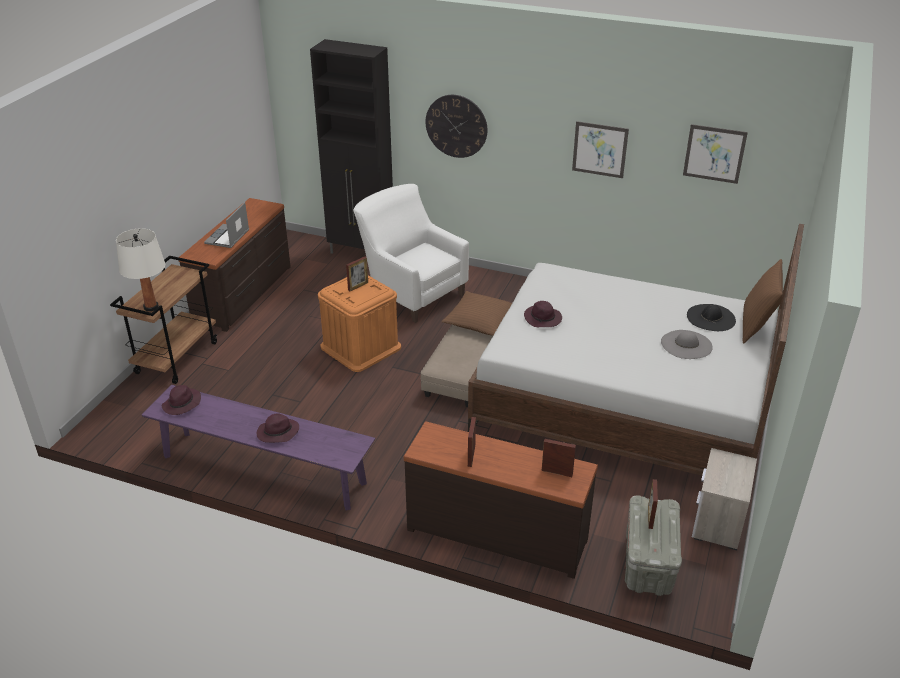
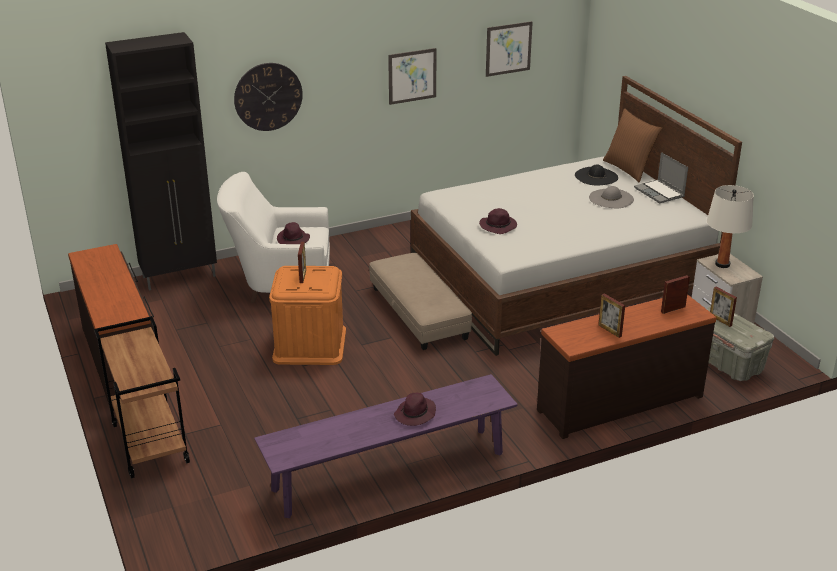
camera: 45 degrees left, 5 degrees down
(151, 307) = (154, 378): white table lamp -> white table lamp (722, 264)
(182, 404) = (295, 444): purple hat -> purple hat (293, 239)
(227, 237) = (115, 292): laptop -> laptop (660, 193)
(481, 321) = (406, 267): brown pillow -> none

